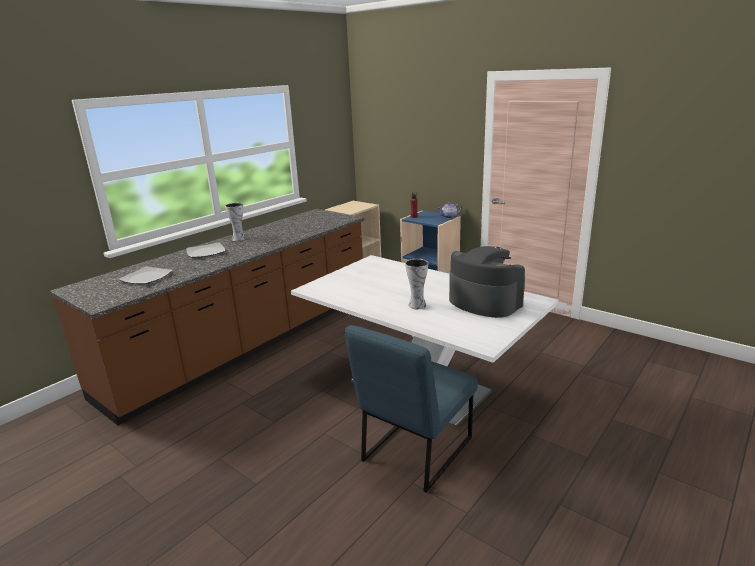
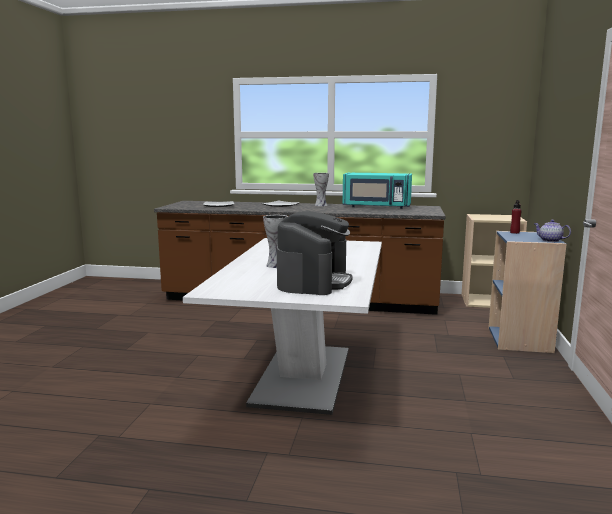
camera: 60 degrees right, 10 degrees down
(286, 224) = (376, 207): none -> turquoise microwave
(415, 450) = (196, 395): blue chair -> none

